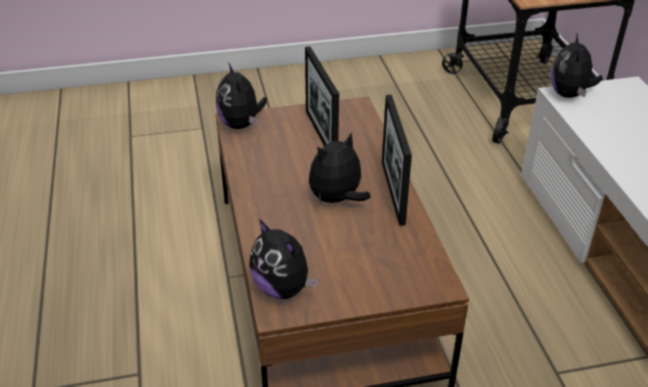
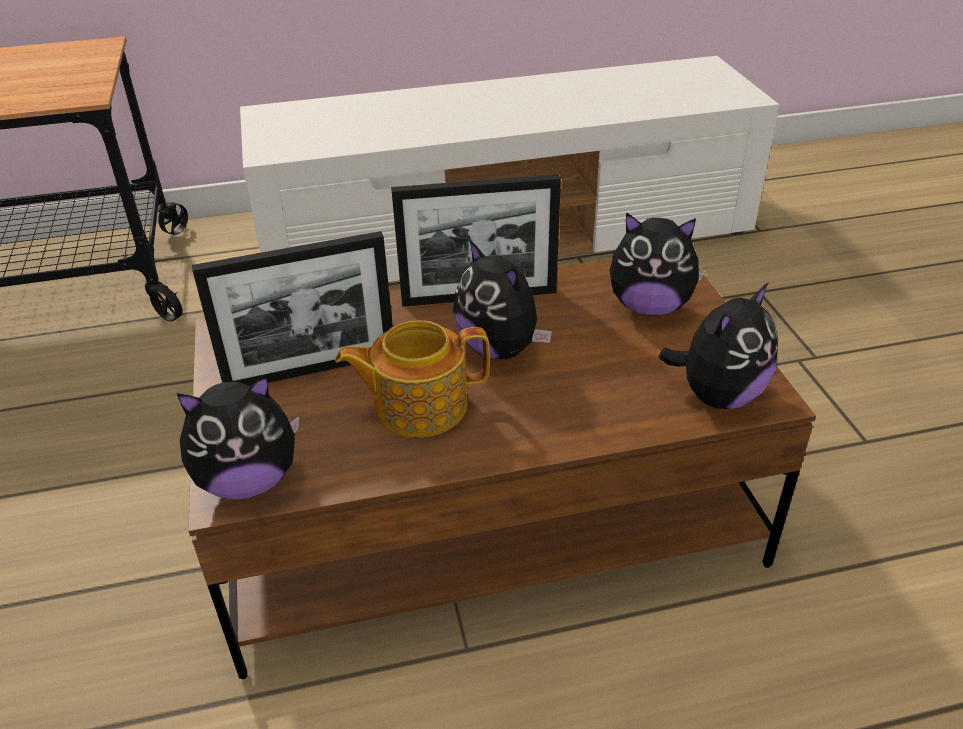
camera: 90 degrees left, 0 degrees up
(287, 170) = (418, 405): none -> teapot
(569, 95) = (270, 148): plush toy -> plush toy (650, 307)

